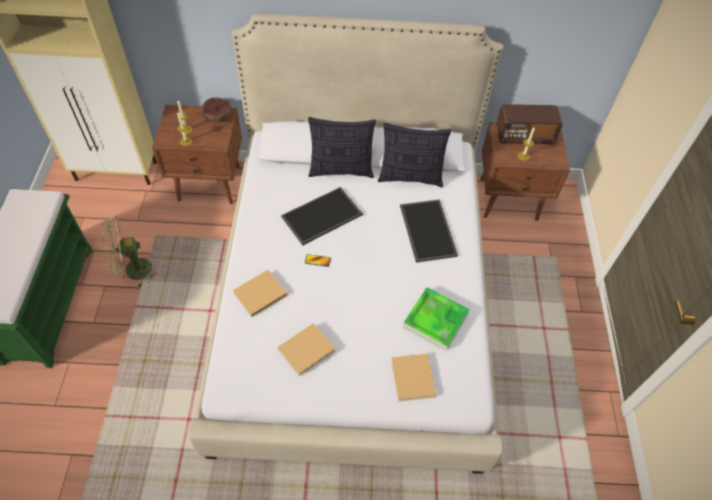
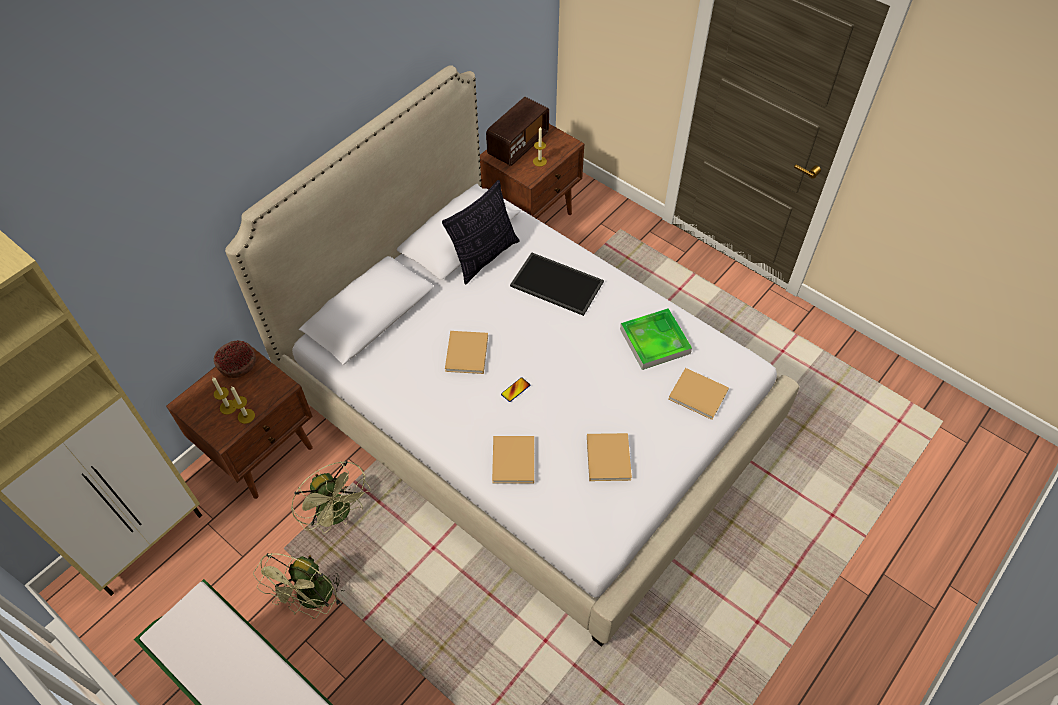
camera: 50 degrees left, 0 degrees up
(197, 247) = (339, 515): none -> green fan
(322, 217) = (466, 355): tray -> beige book
(341, 170) = (423, 304): pillow -> none

